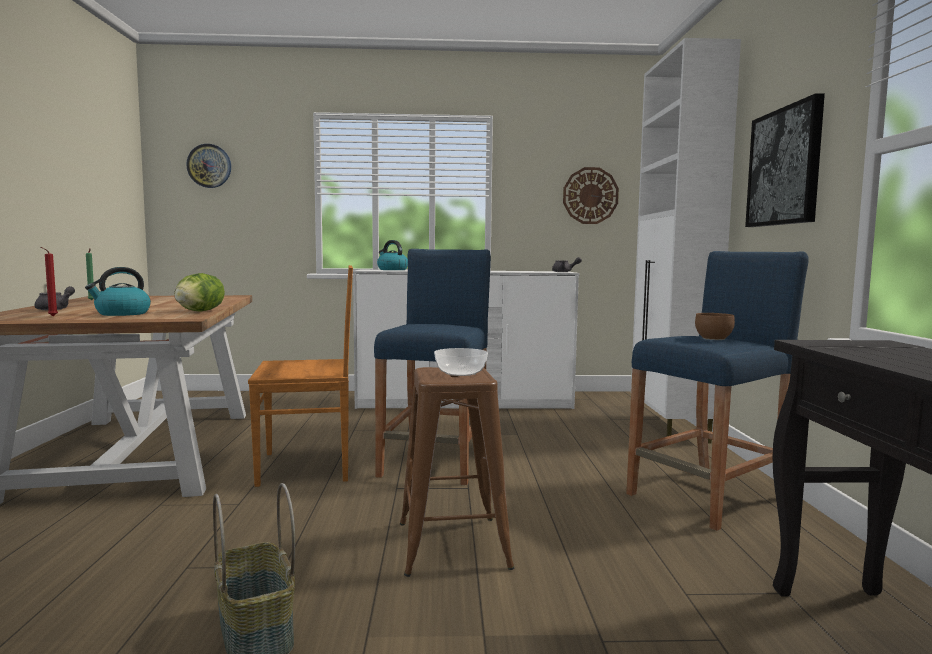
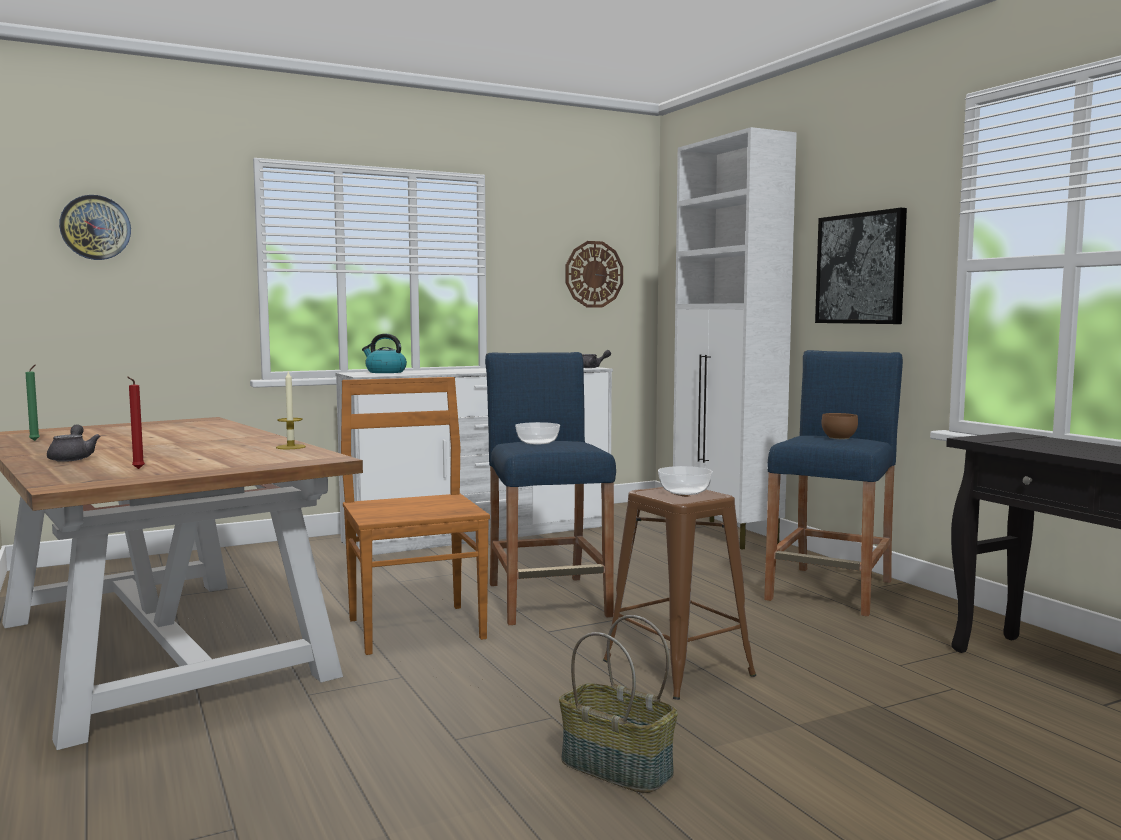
camera: 25 degrees left, 0 degrees up
(122, 314) = (211, 458): kettle -> none
(199, 311) = (291, 447): lettuce -> candle
(309, 466) = (415, 627): brown chair -> brown chair turned 75 degrees counterclockwise
(423, 324) = (537, 442): none -> bowl

